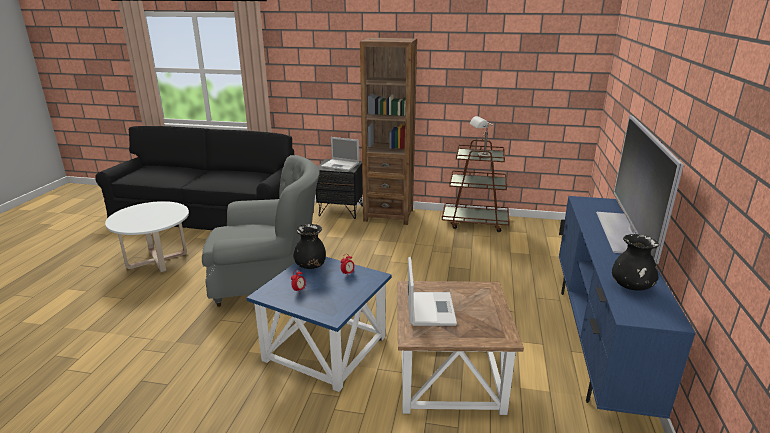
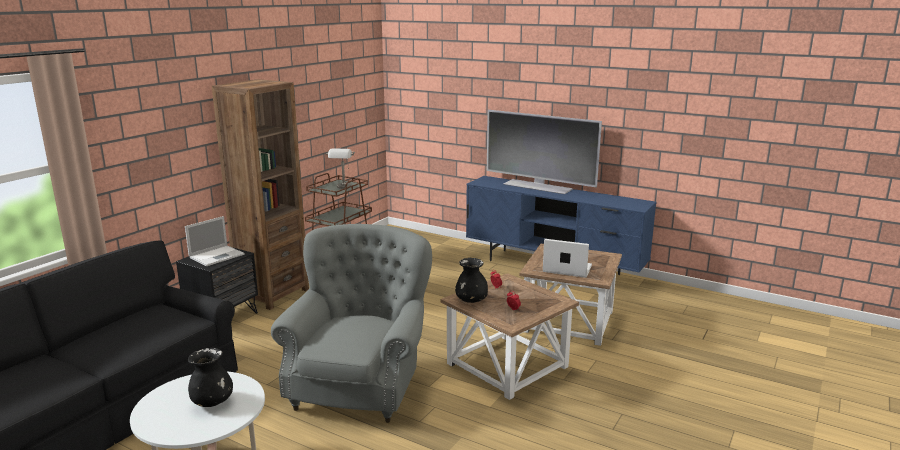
camera: 70 degrees left, 5 degrees down
(325, 347) = (505, 365): blue side table -> brown side table
(631, 286) = (607, 200): black vase -> black vase (212, 402)

